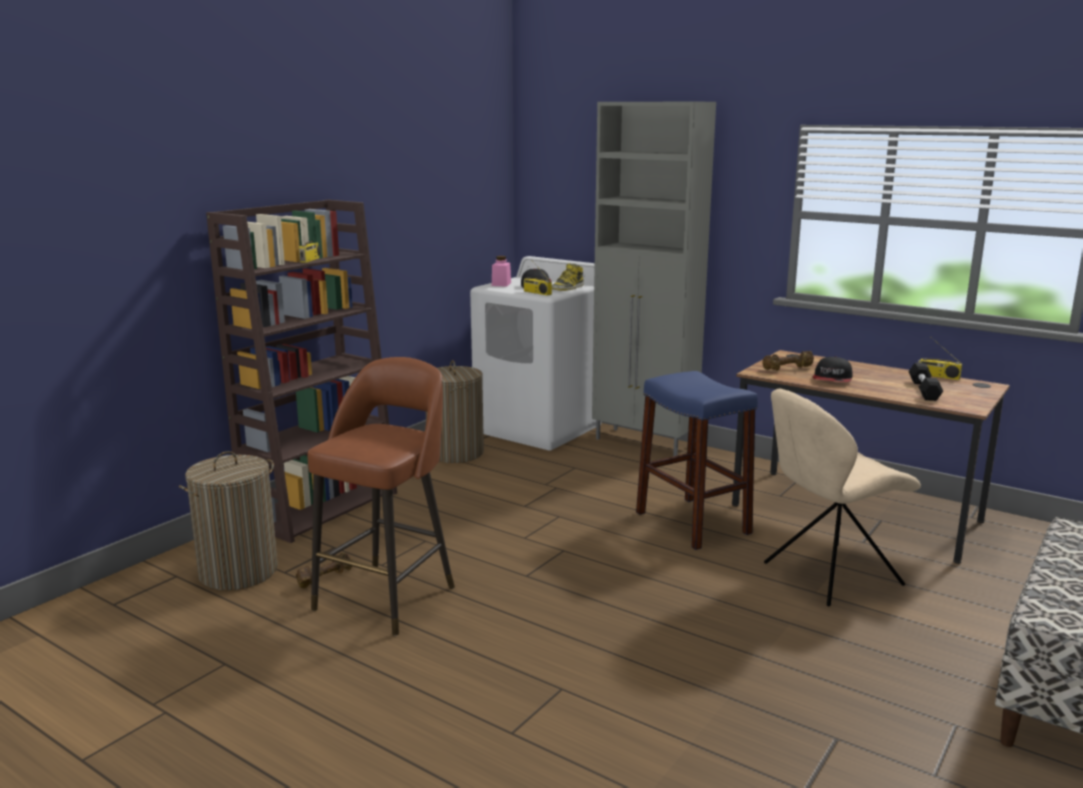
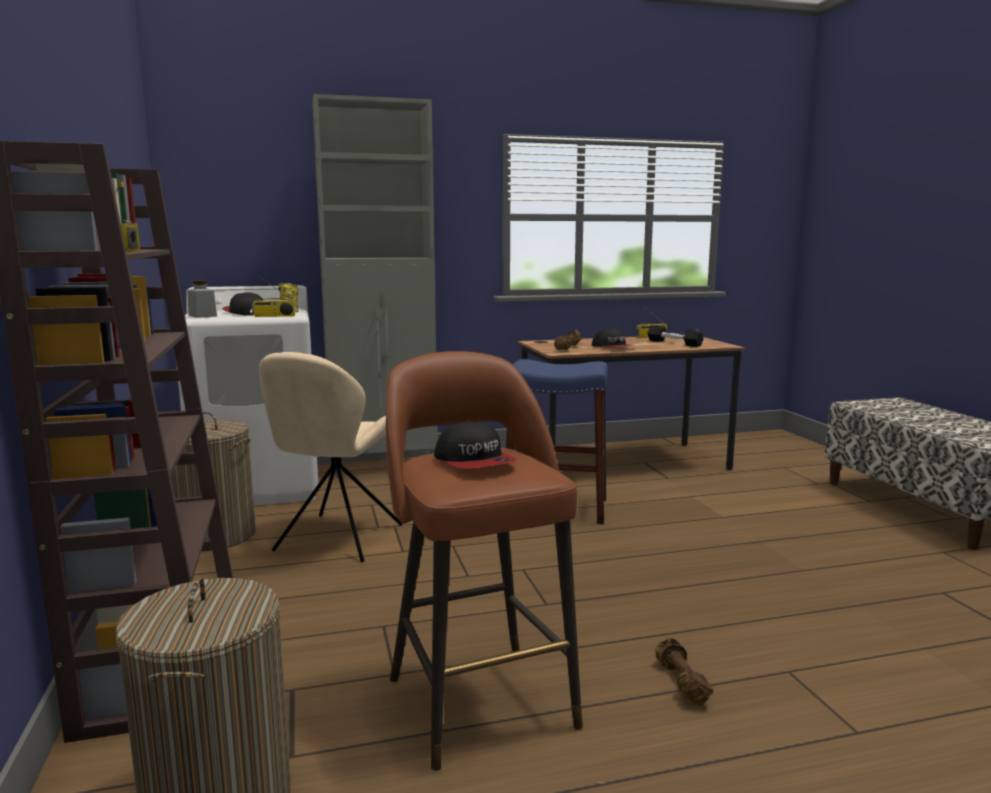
camera: 50 degrees left, 5 degrees down
(324, 578) = (363, 728): brown dumbbell -> brown dumbbell (681, 682)
(376, 435) = (474, 462): none -> cap
(501, 284) = (202, 316): pink jar -> grey jar
(828, 575) = (702, 504): beige chair -> beige chair (337, 539)

